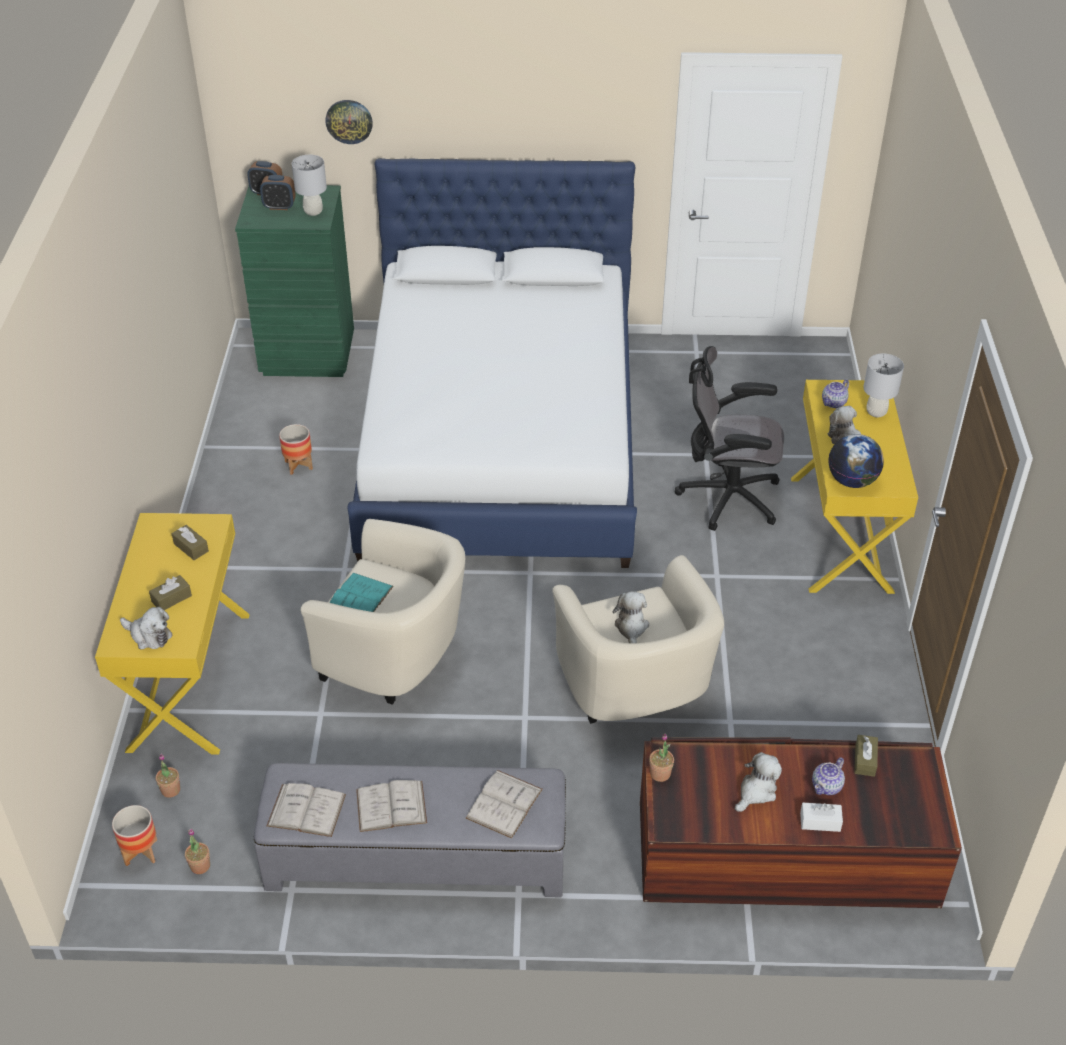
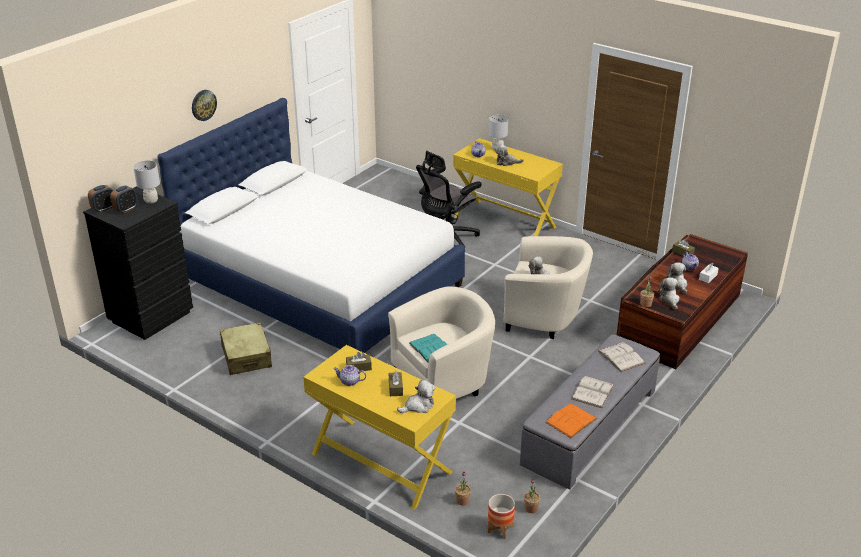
camera: 55 degrees left, 10 degrees down
(157, 554) = (350, 381): none -> teapot
(298, 465) = (246, 356): planter -> beige suitcase
(306, 810) = (571, 420): white book -> orange book
(308, 355) = (151, 316): green dresser -> black dresser
(349, 121) = (134, 137): wall clock -> wall clock (203, 105)
(699, 798) = (669, 300): none -> plush toy
(852, 481) = (535, 172): globe -> none

